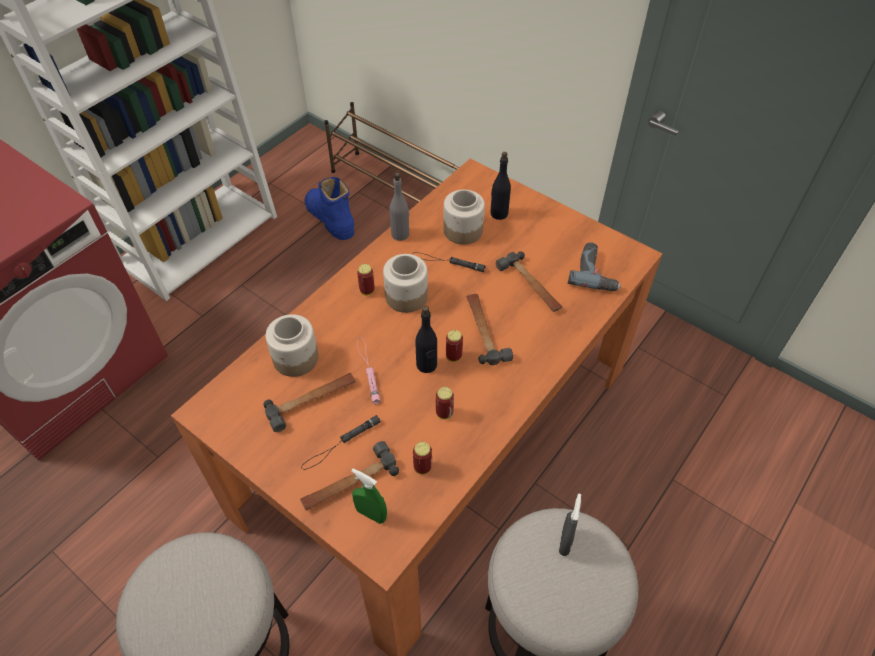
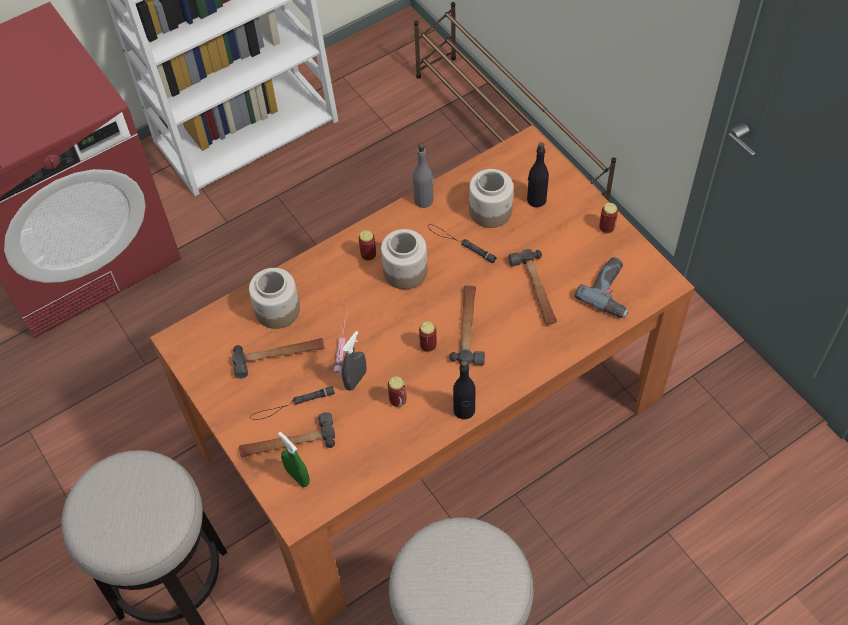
camera: 20 degrees right, 5 degrees up
(330, 218) = (396, 136): blue boot -> none
(422, 467) = (358, 447): can -> can (606, 229)
(426, 365) = (399, 348): black bottle -> black bottle (464, 410)
(565, 541) = (472, 552): grey spray bottle -> grey spray bottle (355, 380)

